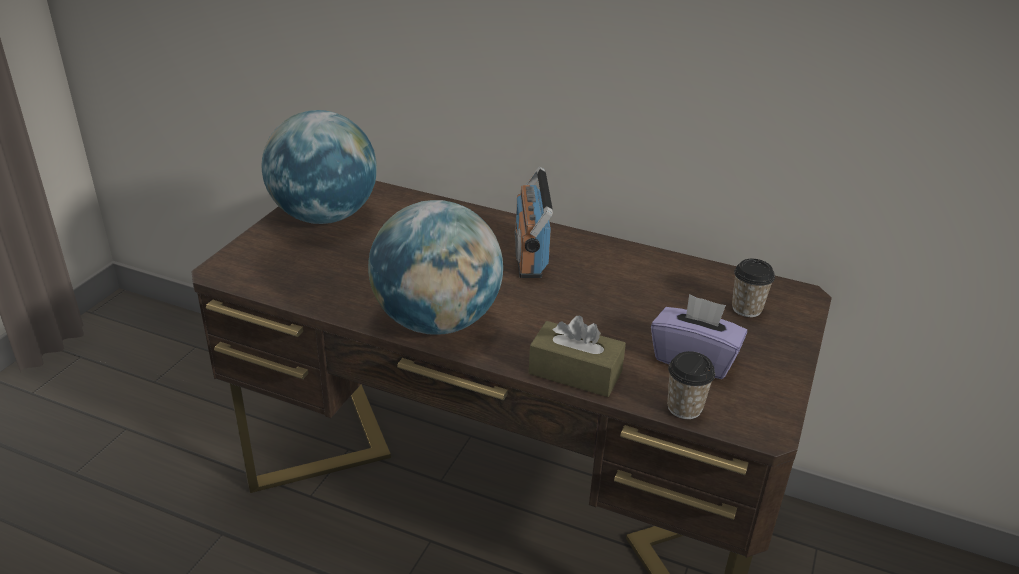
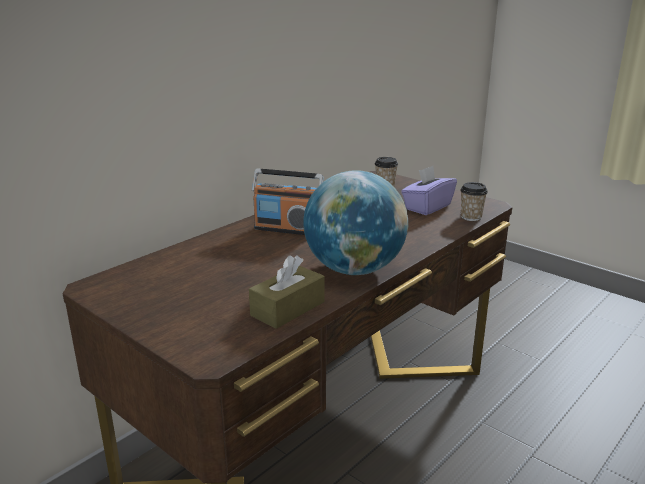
camera: 70 degrees left, 10 degrees down
(324, 216) = (152, 297): globe -> none
(575, 372) = (430, 237): brown tissue box -> brown tissue box (288, 308)

